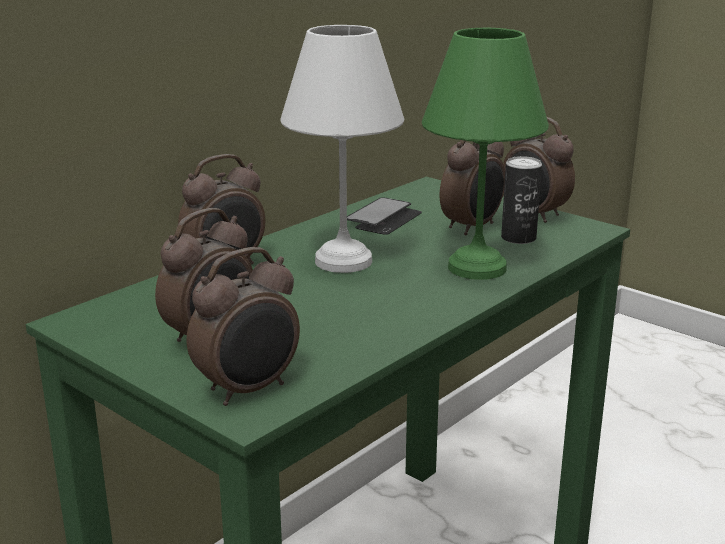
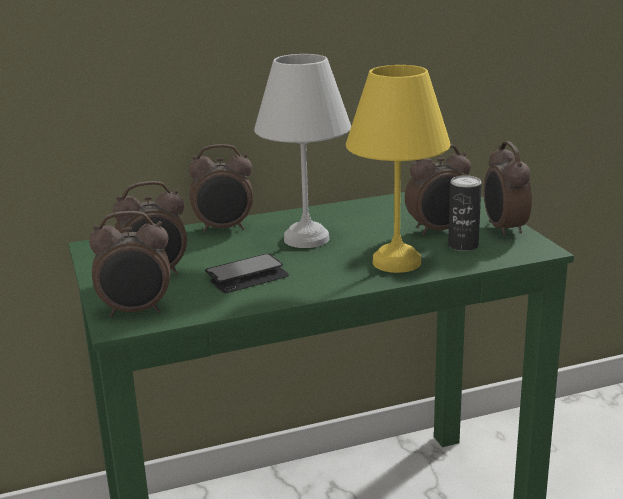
camera: 30 degrees right, 0 degrees up
(384, 218) = (379, 212): phone -> phone (247, 276)
(476, 266) = (397, 261): green table lamp -> yellow table lamp

